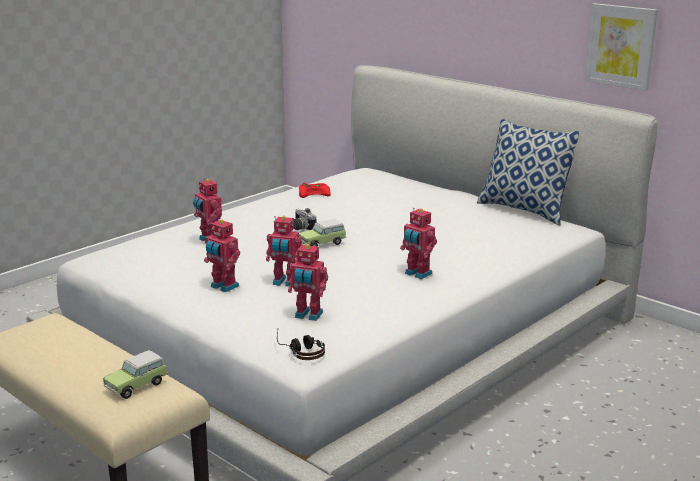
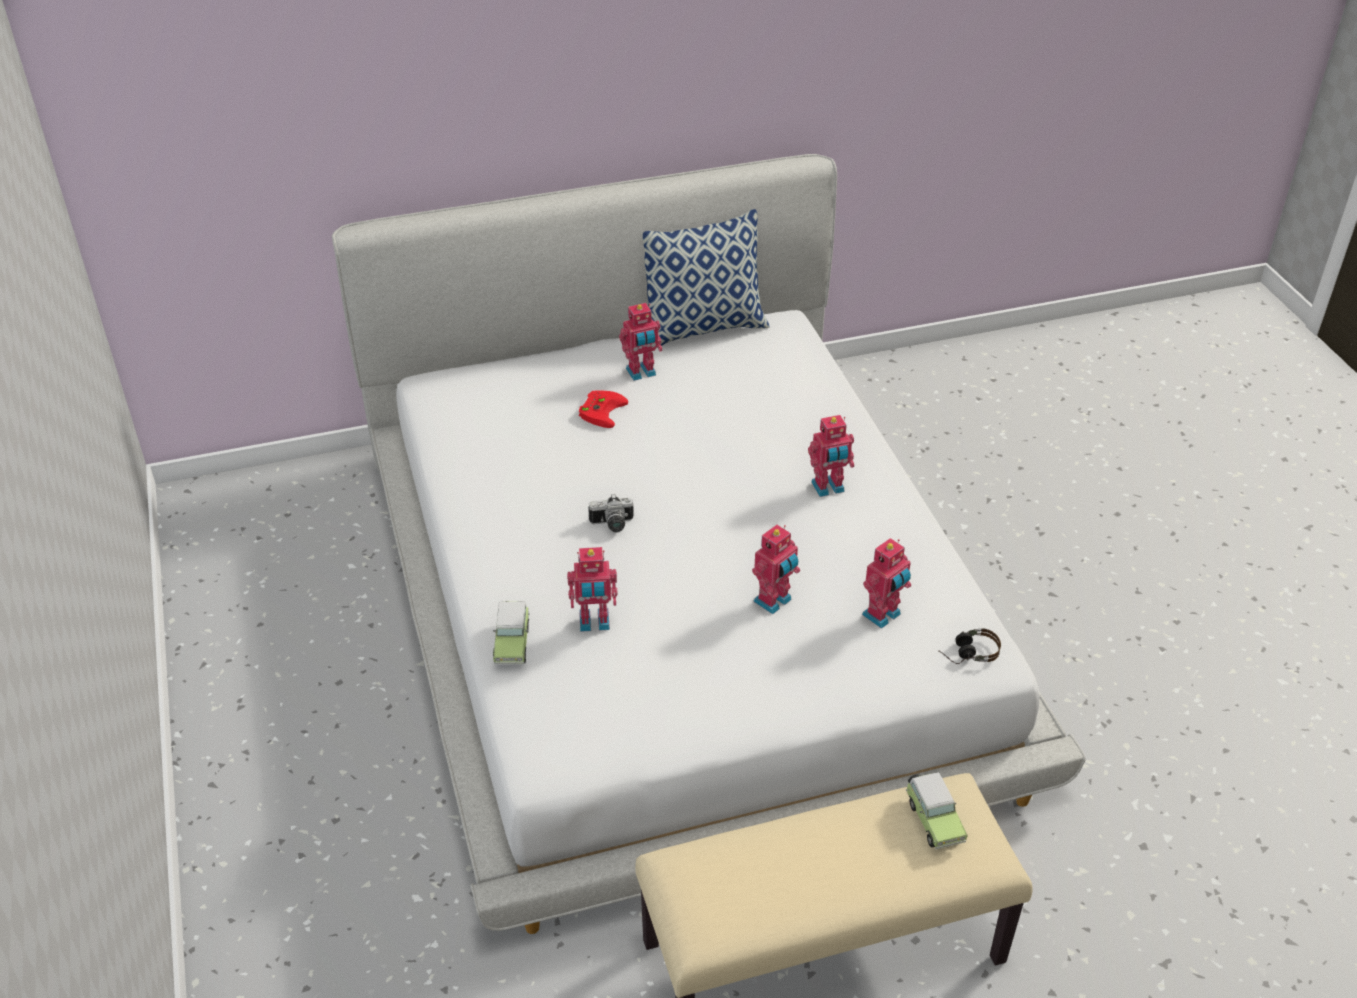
camera: 60 degrees left, 20 degrees up
(223, 287) = (749, 659): toy robot -> toy robot (641, 373)
(314, 192) = (479, 463): red game controller -> red game controller (601, 410)
(323, 243) = (684, 525): toy car -> toy car (512, 643)
(621, 46) = (752, 81): picture -> none

